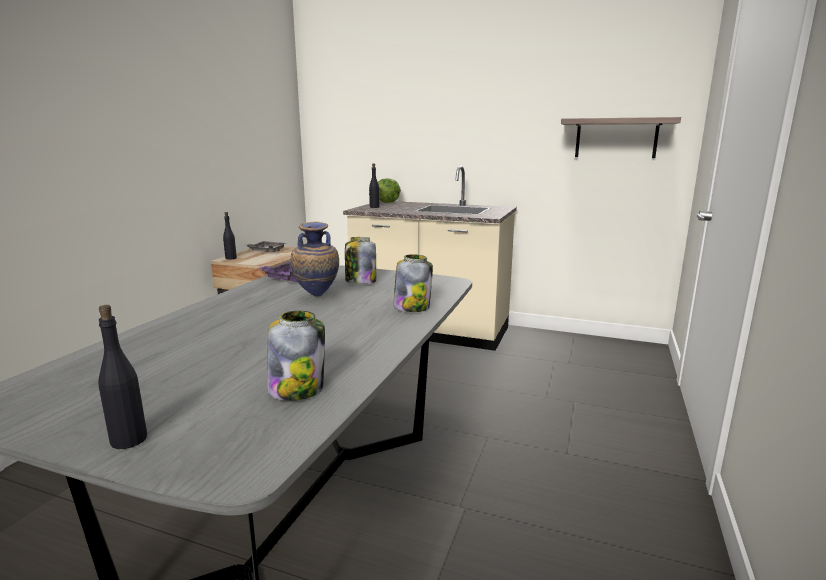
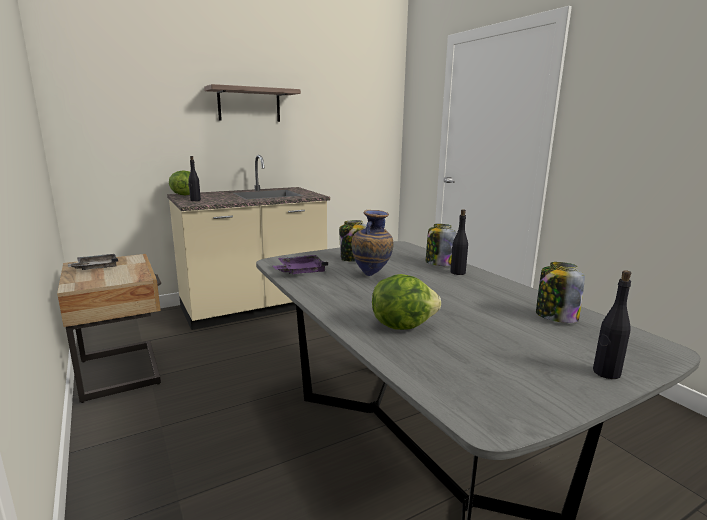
camera: 50 degrees left, 0 degrees up
(190, 334) = (402, 325): none -> lettuce
(231, 258) = (77, 284): black bottle -> black bottle (457, 272)
(616, 138) = (358, 131): shelf -> shelf (249, 105)

